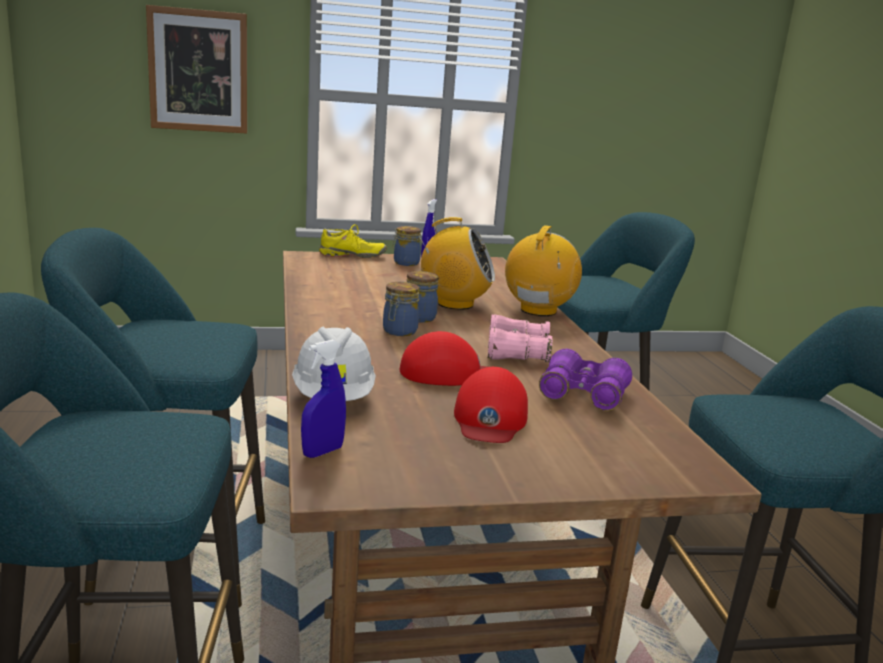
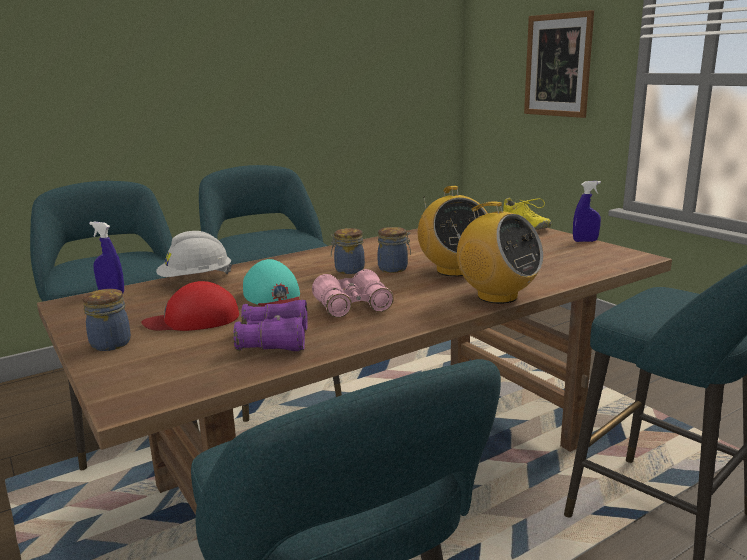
camera: 70 degrees right, 0 degrees up
(405, 263) = (545, 239): jar -> jar (112, 343)
(449, 373) = (273, 296): red cap -> turquoise cap
(538, 311) = (496, 296): radio -> radio turned 45 degrees clockwise

